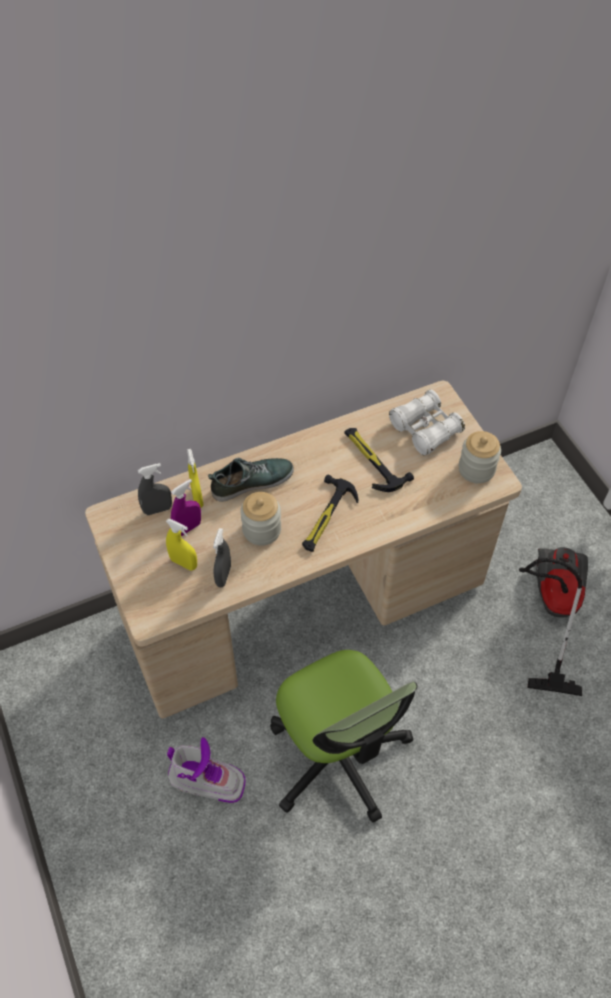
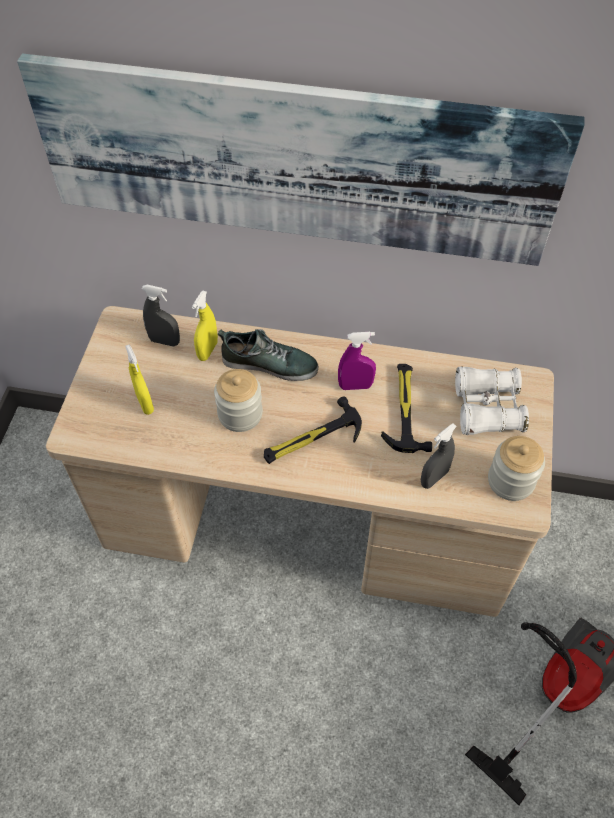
camera: 35 degrees right, 0 degrees up
(188, 528) = (176, 373): purple spray bottle -> purple spray bottle (355, 386)
(207, 779) = (98, 628): boot -> none
(223, 576) = (169, 436): grey spray bottle -> grey spray bottle (434, 478)
(236, 314) = (294, 160): none -> picture
(338, 756) = (226, 689): office chair -> none

